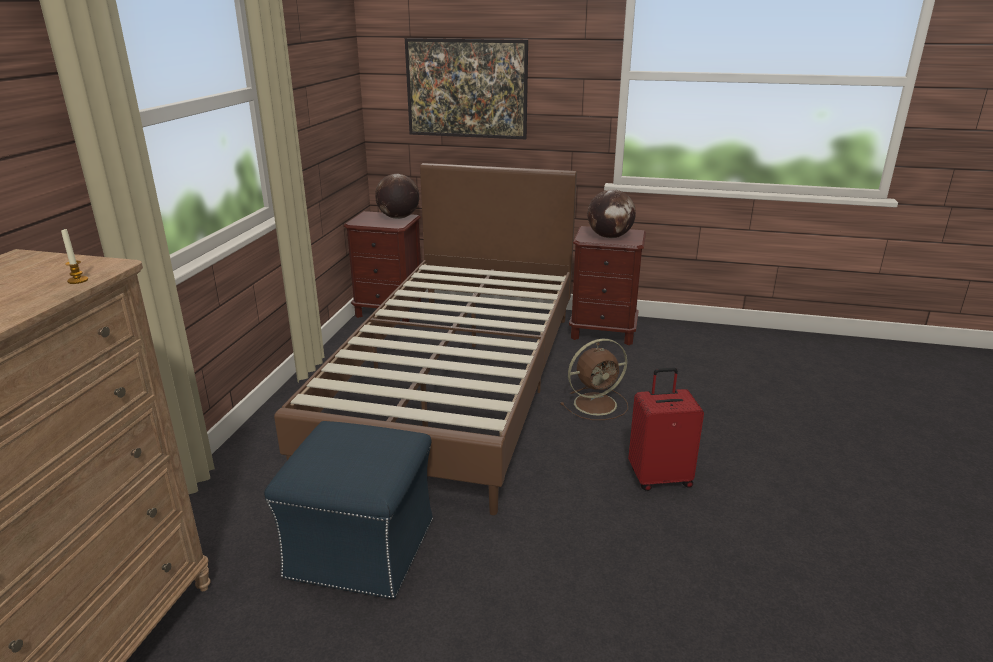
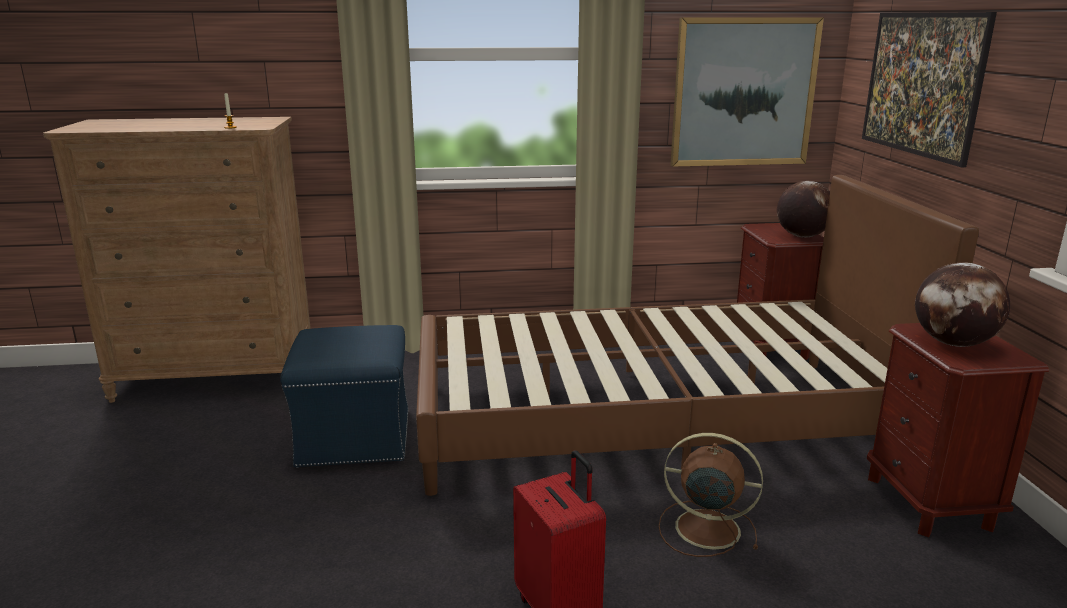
camera: 70 degrees right, 5 degrees down
(327, 112) = (743, 92): none -> picture
(597, 403) = (704, 528): brown fan -> brown fan turned 150 degrees clockwise

